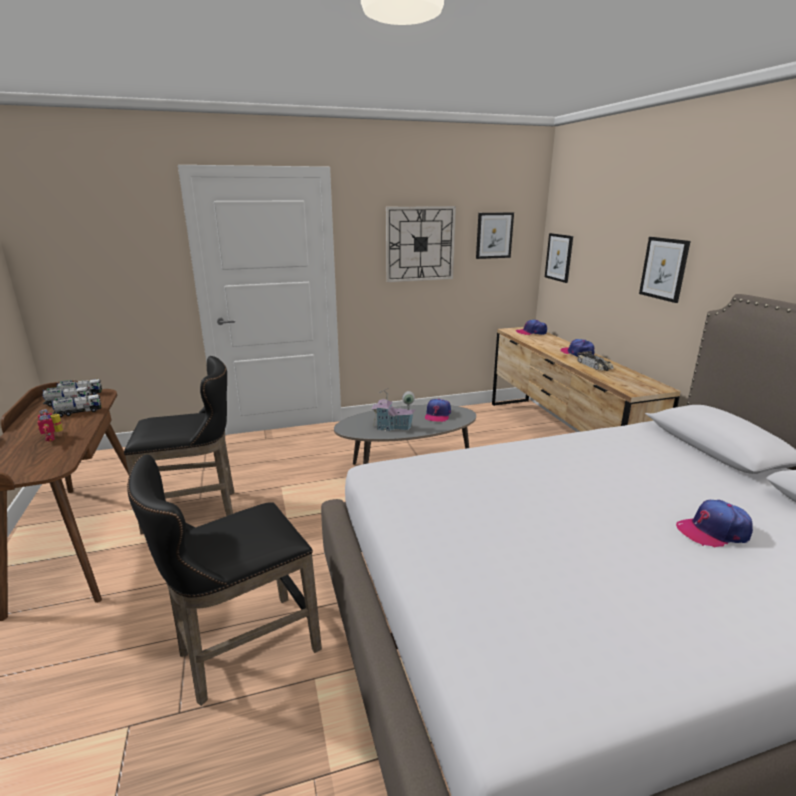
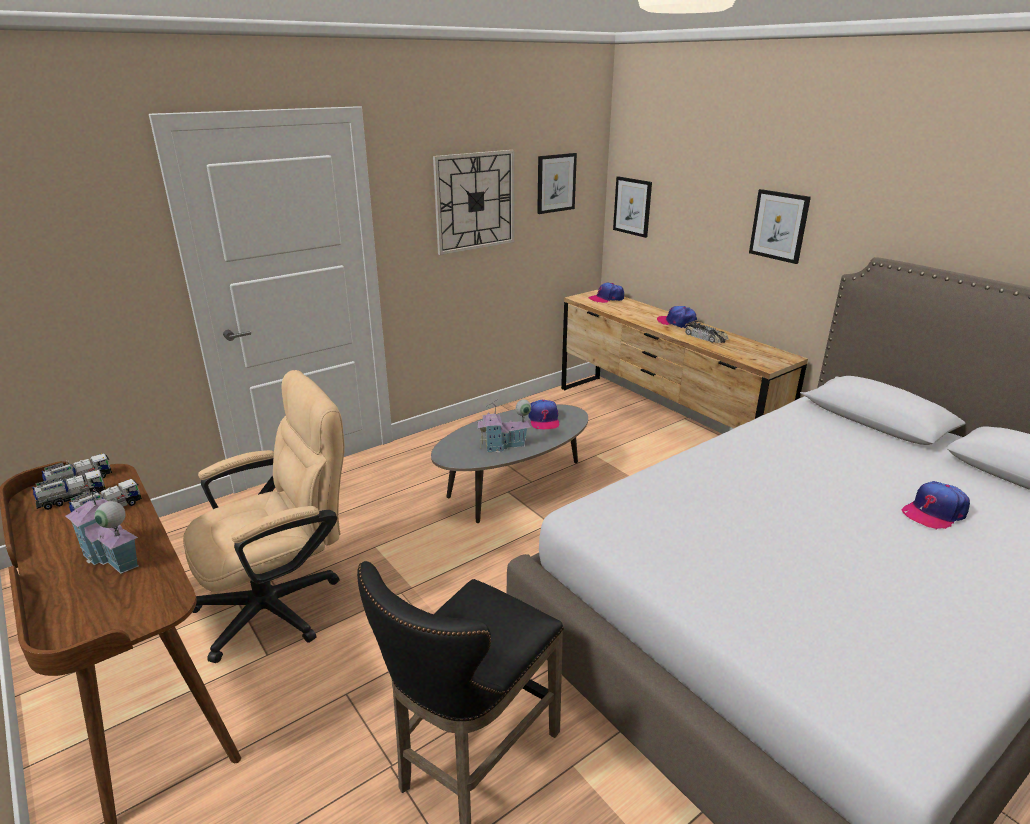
camera: 20 degrees left, 5 degrees up
(54, 437) = (112, 557): toy robot -> toy house
(196, 509) = (282, 603): black stool -> beige office chair

